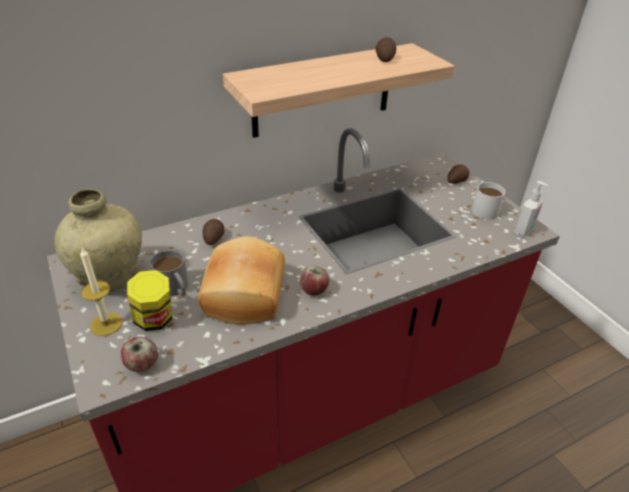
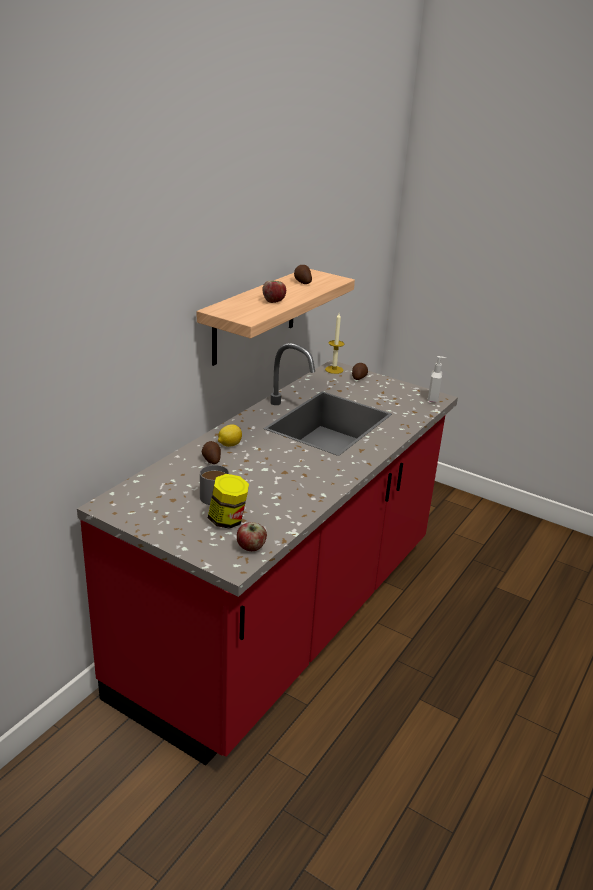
camera: 30 degrees left, 10 degrees down
(106, 324) = (192, 534): candle -> candle (334, 370)
(110, 278) = (157, 507): beige vase -> none
(242, 294) = (276, 488): bread -> none
(246, 226) = (229, 445): none -> lemon
(314, 290) = (326, 471): apple -> apple (274, 301)
(487, 209) = (397, 391): white mug -> none

